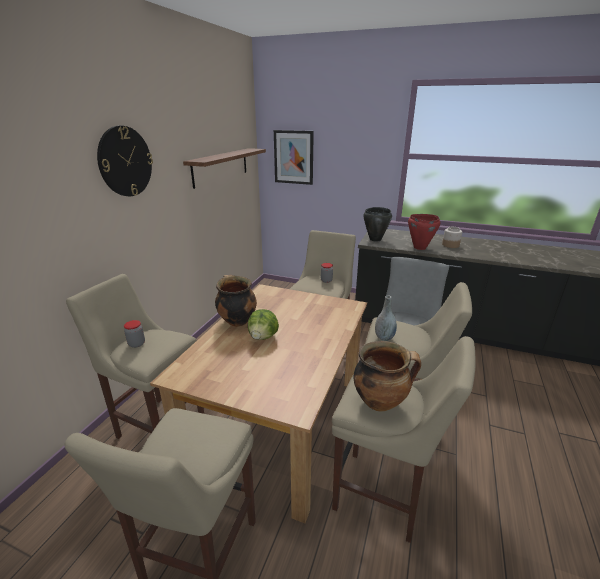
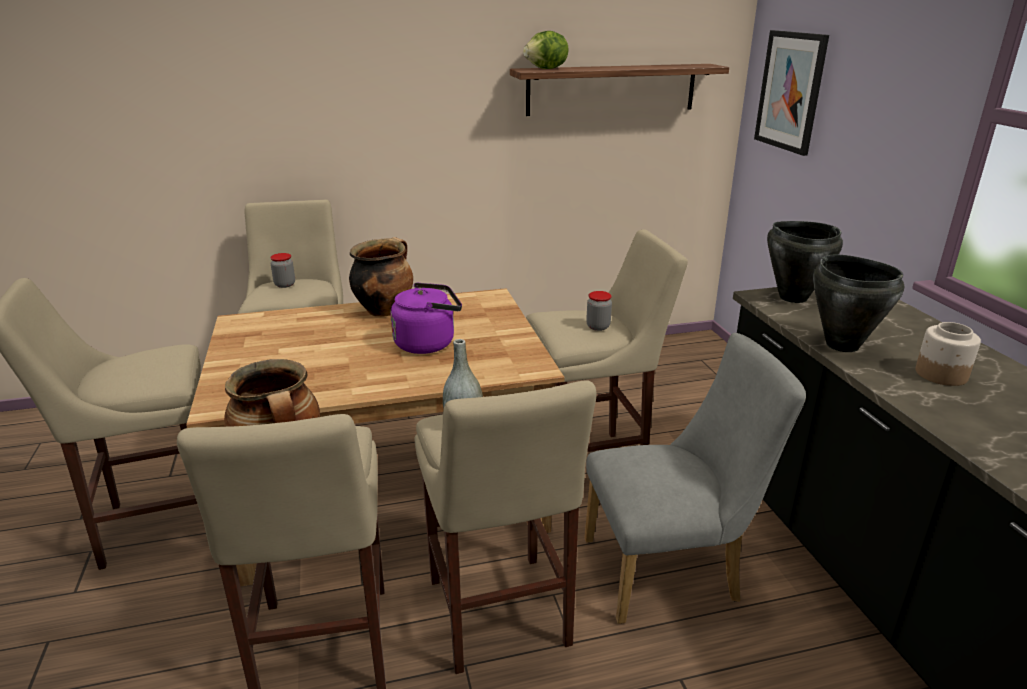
camera: 55 degrees right, 0 degrees up
(125, 161) = (389, 57): wall clock -> none
(263, 337) = (362, 336): lettuce -> lettuce (547, 69)
(296, 321) = (428, 343): none -> purple kettle
(419, 247) = (842, 345): red cooking pot -> black cooking pot

